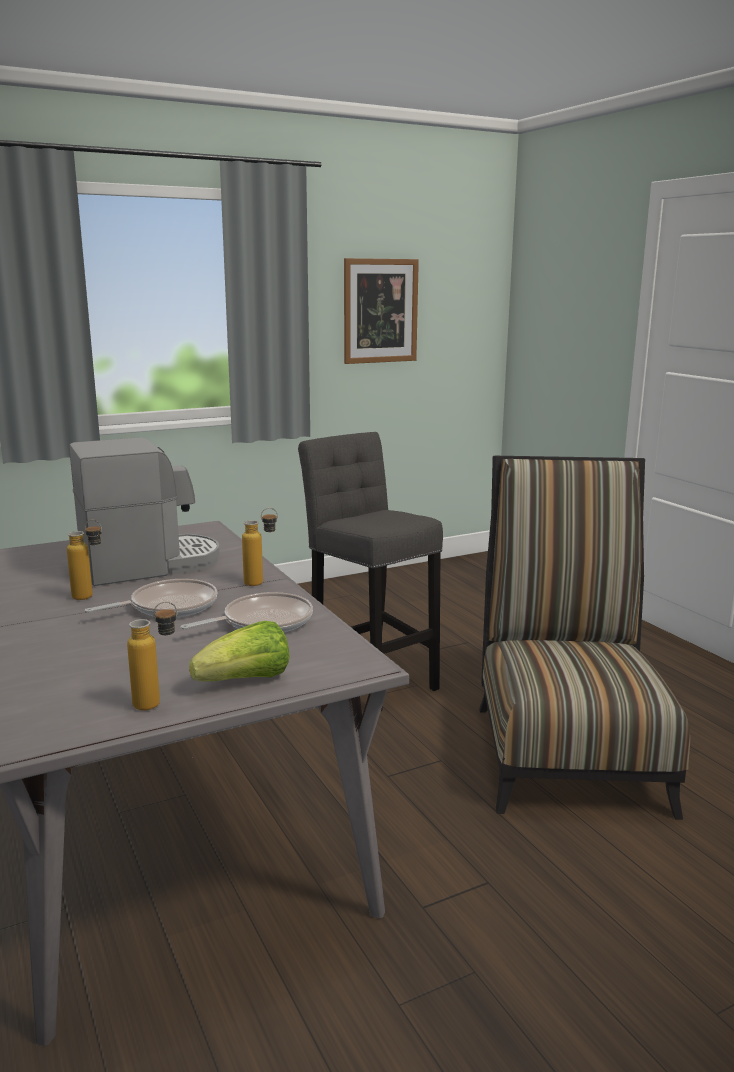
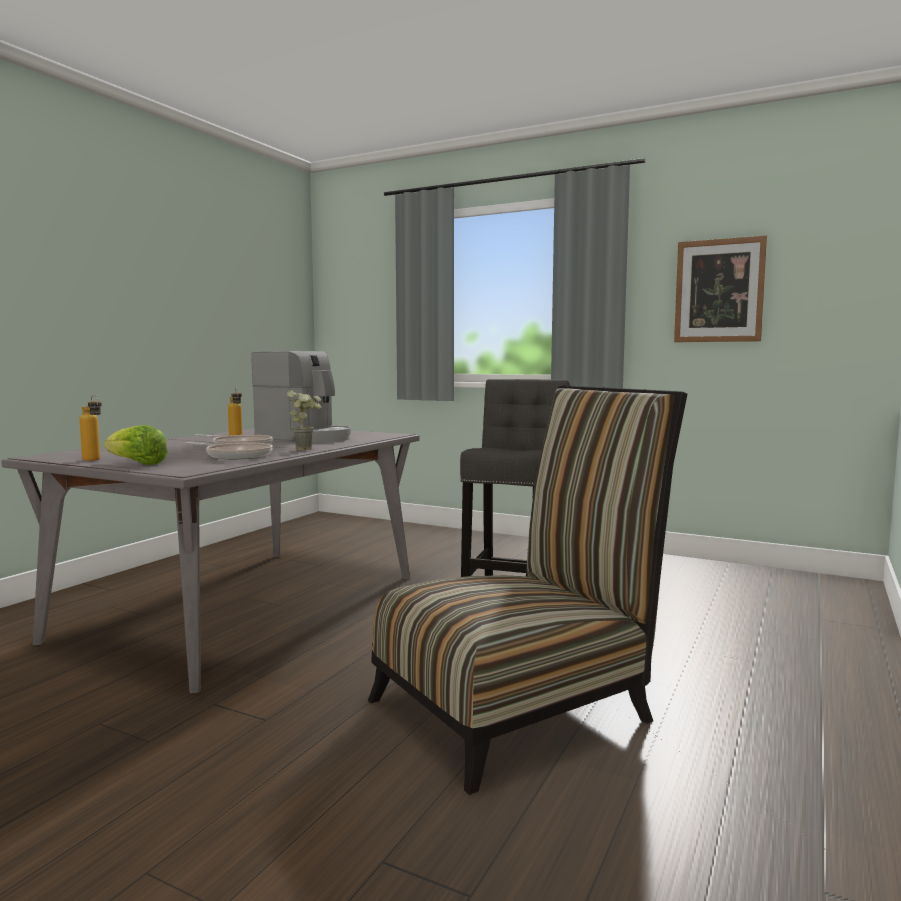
camera: 55 degrees right, 10 degrees down
(261, 583) = (306, 449): bottle -> potted plant

